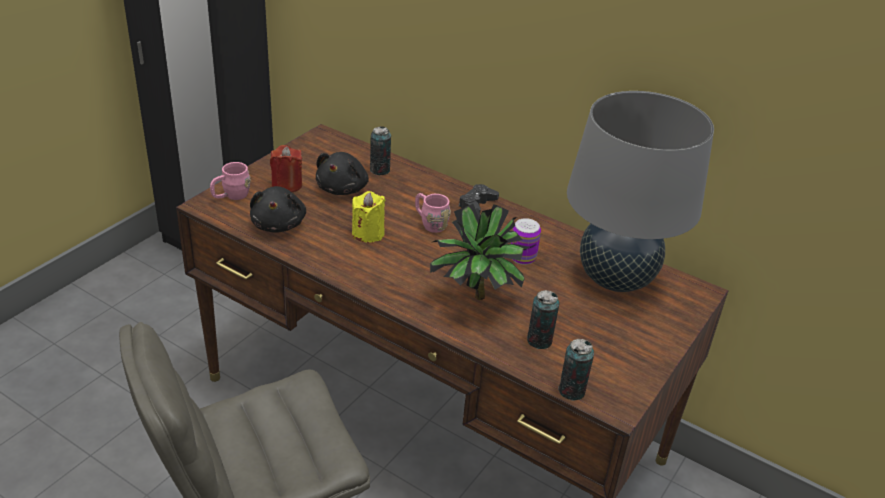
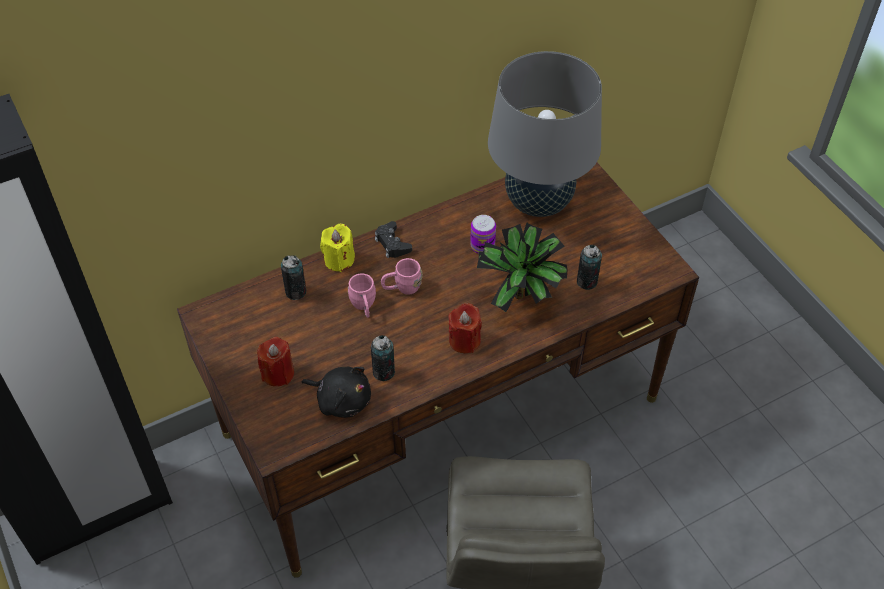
camera: 60 degrees left, 15 degrees up
(231, 196) = (271, 425): pink mug -> pink mug (364, 307)
(343, 188) = (310, 331): black plush toy -> none
(368, 233) = (393, 337): yellow candle -> yellow candle (339, 260)
(395, 276) = (464, 340): none -> red candle
(571, 391) = (646, 288): can -> can (383, 372)

